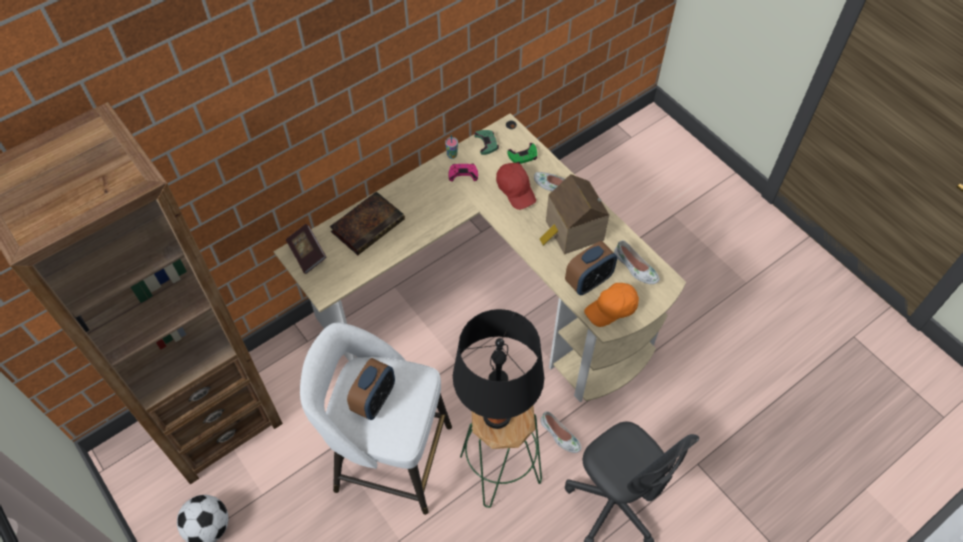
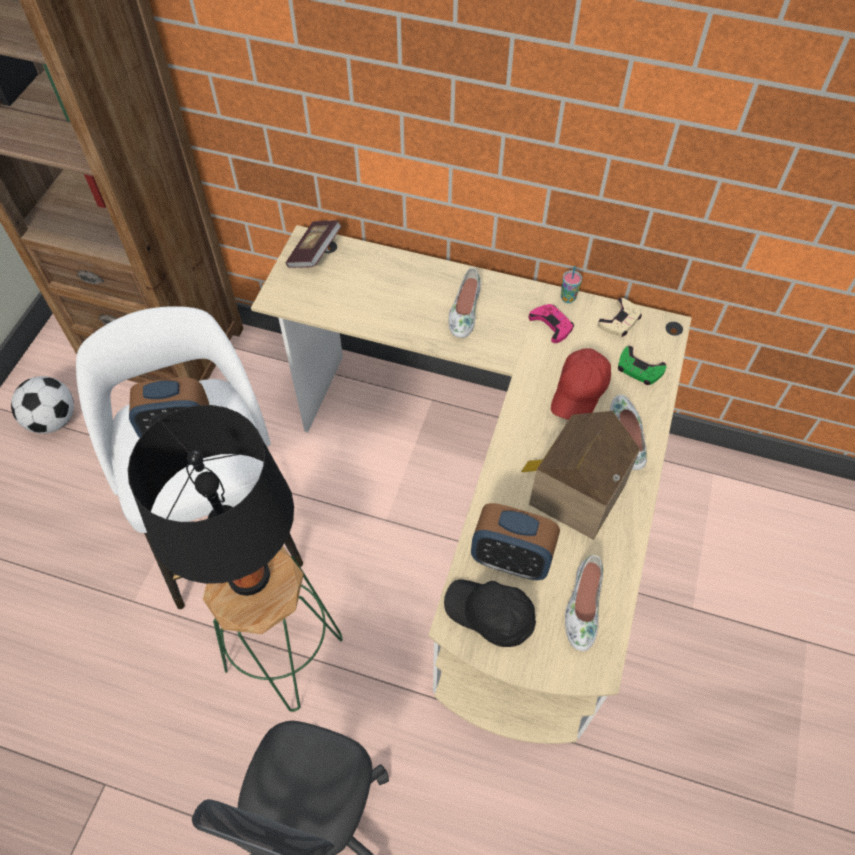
camera: 55 degrees right, 0 degrees up
(368, 224) = (399, 281): book -> none
(486, 143) = (620, 321): green game controller -> beige game controller
(559, 435) = (371, 695): white shoe -> white shoe (464, 311)
(612, 309) = (490, 615): orange cap -> black cap

